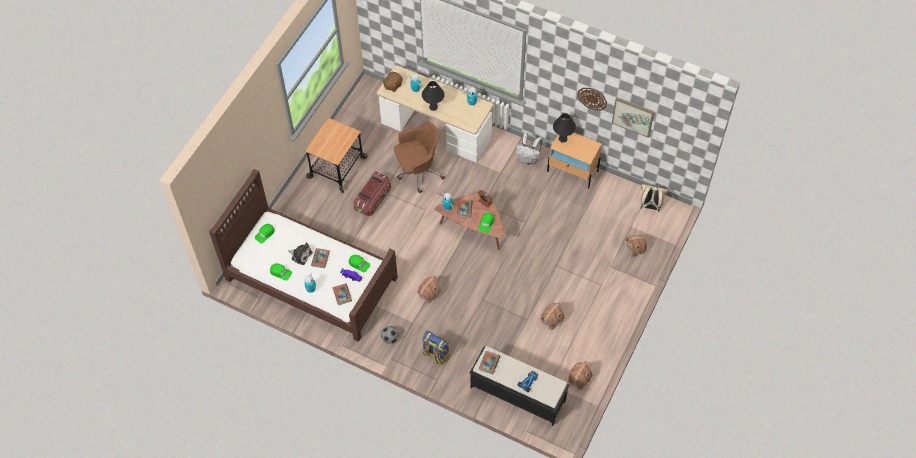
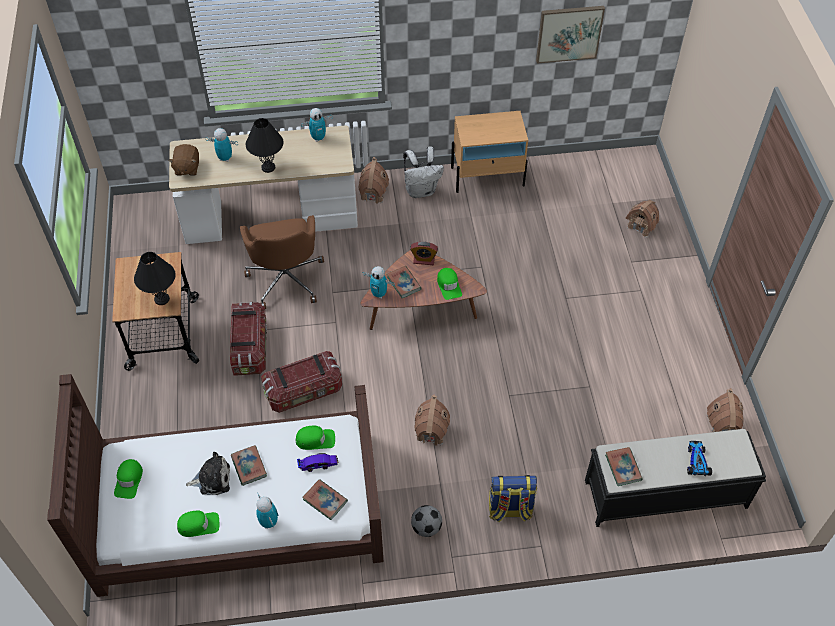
camera: 35 degrees left, 5 degrees down
(382, 238) = (304, 391): none -> storage box
(418, 171) = (286, 278): brown office chair -> brown office chair turned 135 degrees clockwise
(551, 320) = (620, 369): toy house -> toy house (373, 193)
(563, 138) = (468, 128): black table lamp -> black table lamp (161, 299)
(592, 98) = (501, 35): wall clock -> none
(650, 206) = (613, 169): beige backpack -> none

